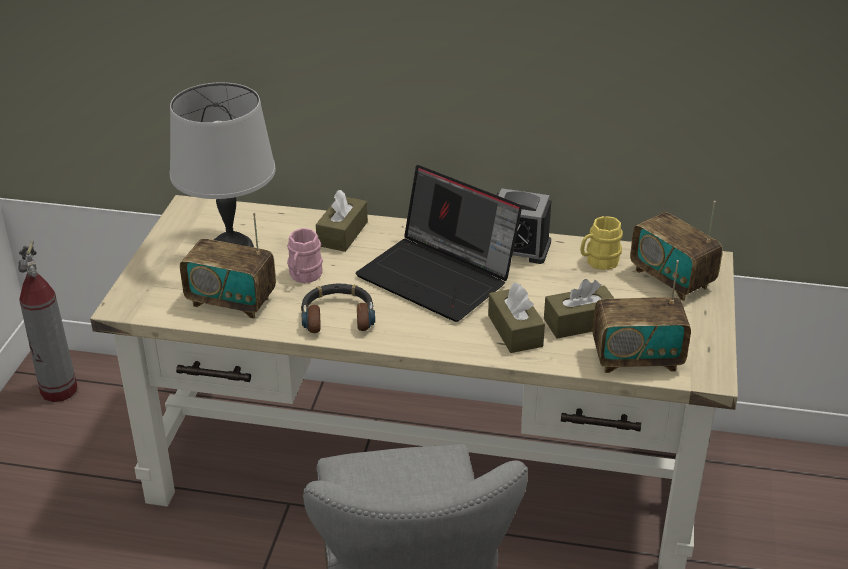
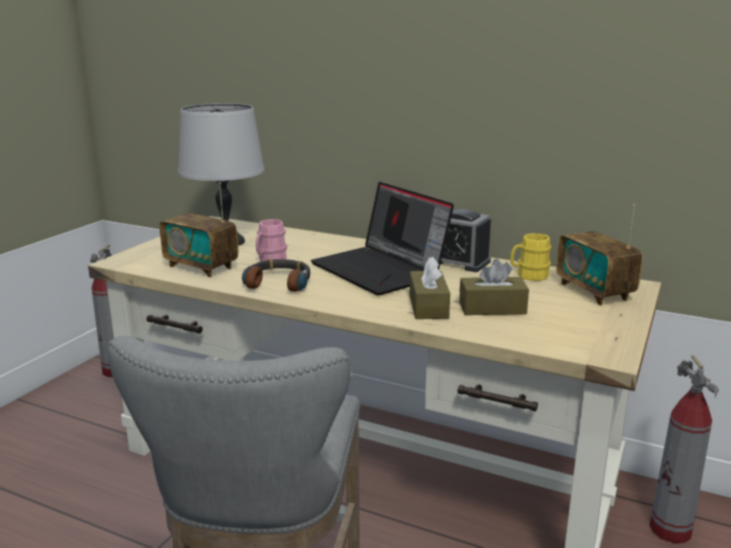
camera: 15 degrees right, 15 degrees down
(342, 234) = (318, 242): brown tissue box -> none
(636, 359) = (537, 336): radio -> none
(746, 488) = (670, 530): none -> fire extinguisher

